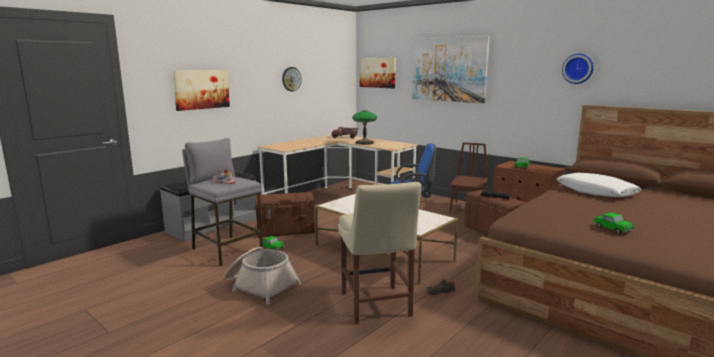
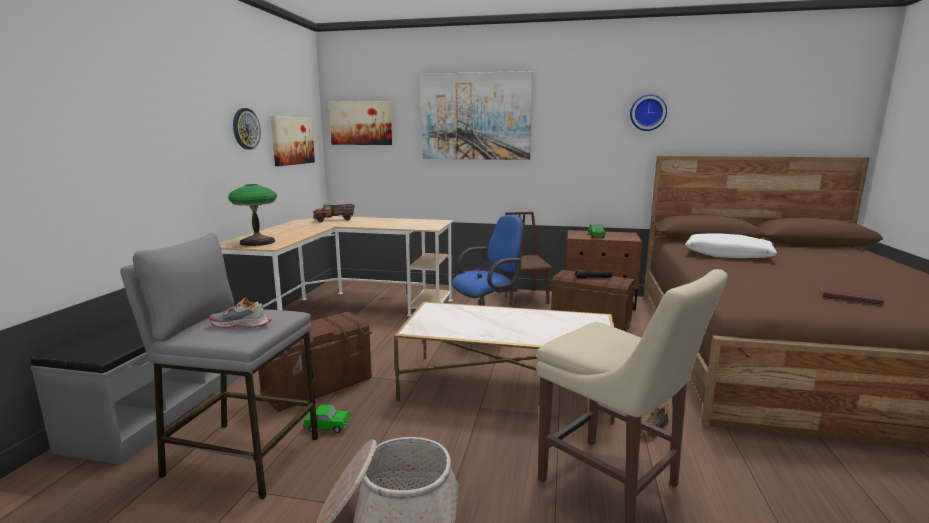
camera: 30 degrees left, 0 degrees up
(201, 89) = (98, 141): picture -> picture (292, 140)
(364, 143) = (379, 224): table lamp -> table lamp (258, 242)
(612, 229) = (849, 296): toy car -> brown book

